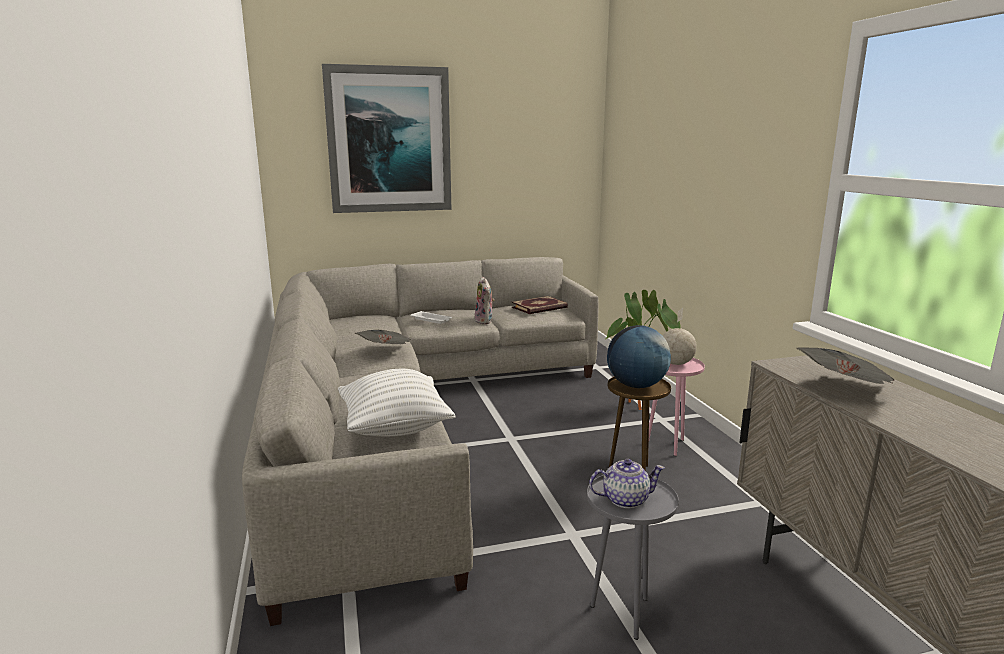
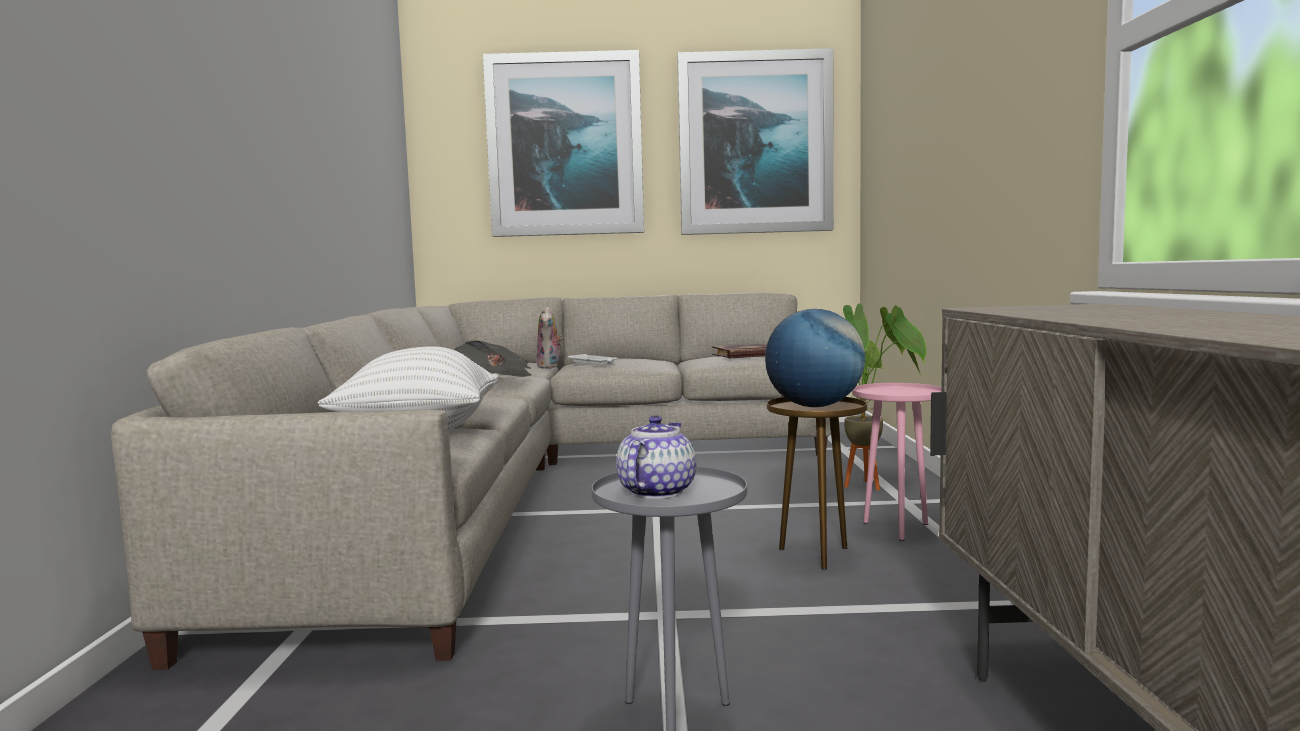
camera: 15 degrees right, 10 degrees down
(485, 321) = (665, 366): plush toy -> plush toy (550, 367)
(531, 142) = (754, 144): none -> picture
(624, 499) = (655, 492): teapot -> teapot turned 75 degrees counterclockwise
(676, 363) = (903, 392): globe -> none
(844, 390) = (1075, 313): newspaper -> none

